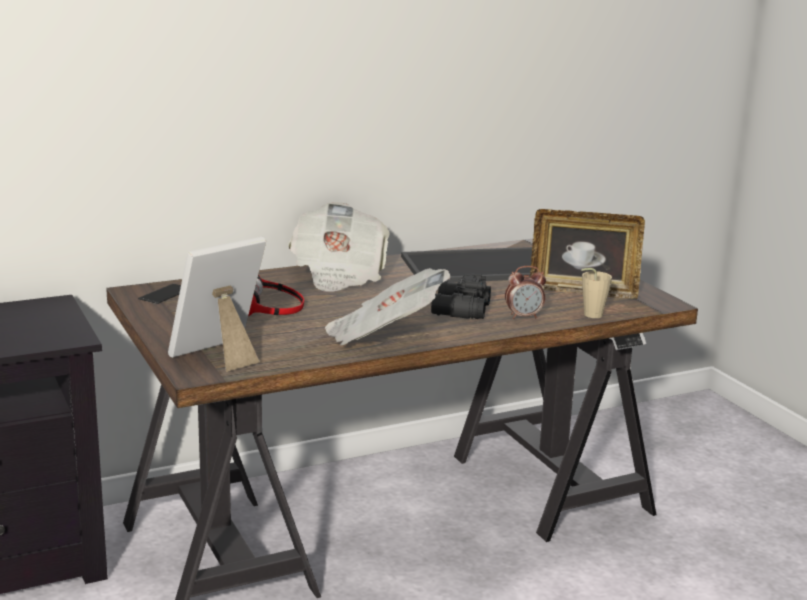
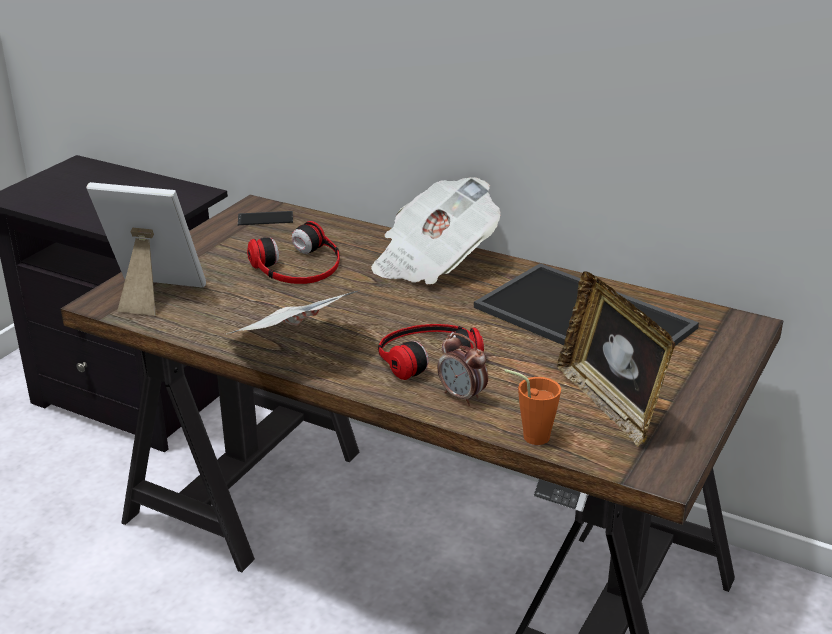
camera: 55 degrees right, 10 degrees up
(459, 310) = (426, 355): black binoculars -> headphones
(589, 315) = (530, 435): beige cup -> orange cup

